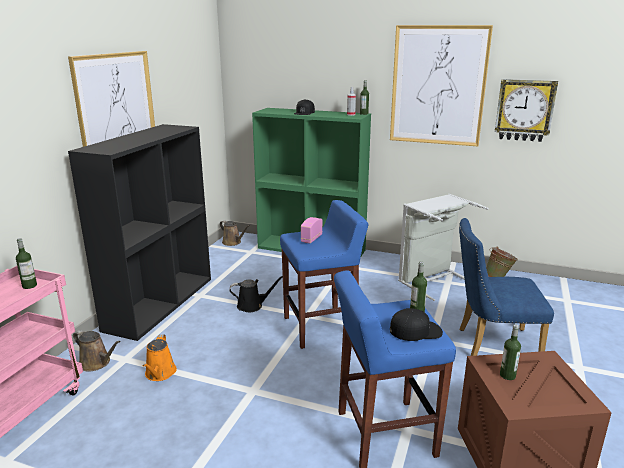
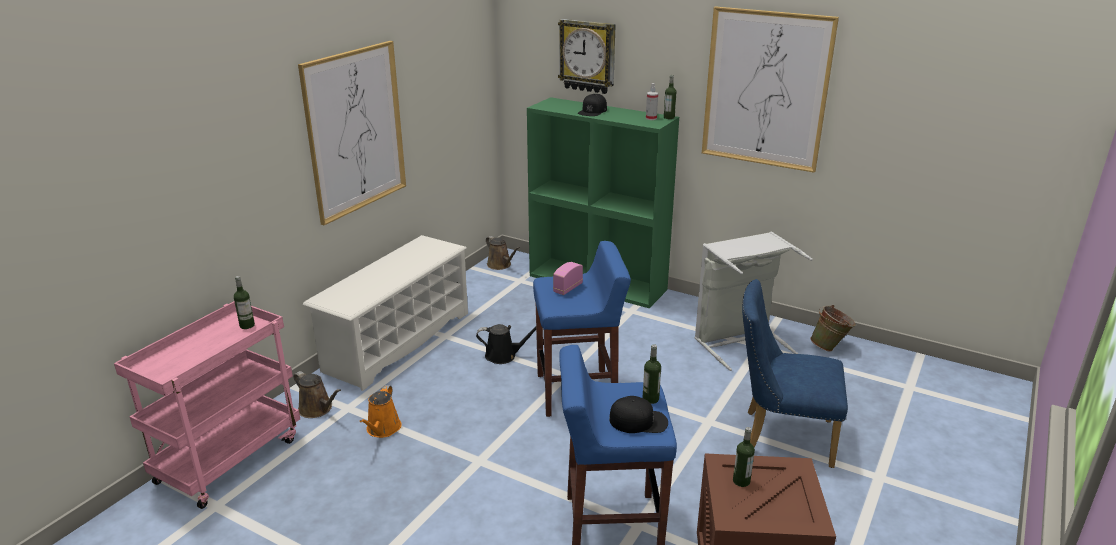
camera: 10 degrees right, 5 degrees up
(160, 303) = (397, 341): black bookcase -> white shoe rack
(524, 110) = (877, 131): wall clock -> wall clock (587, 56)

